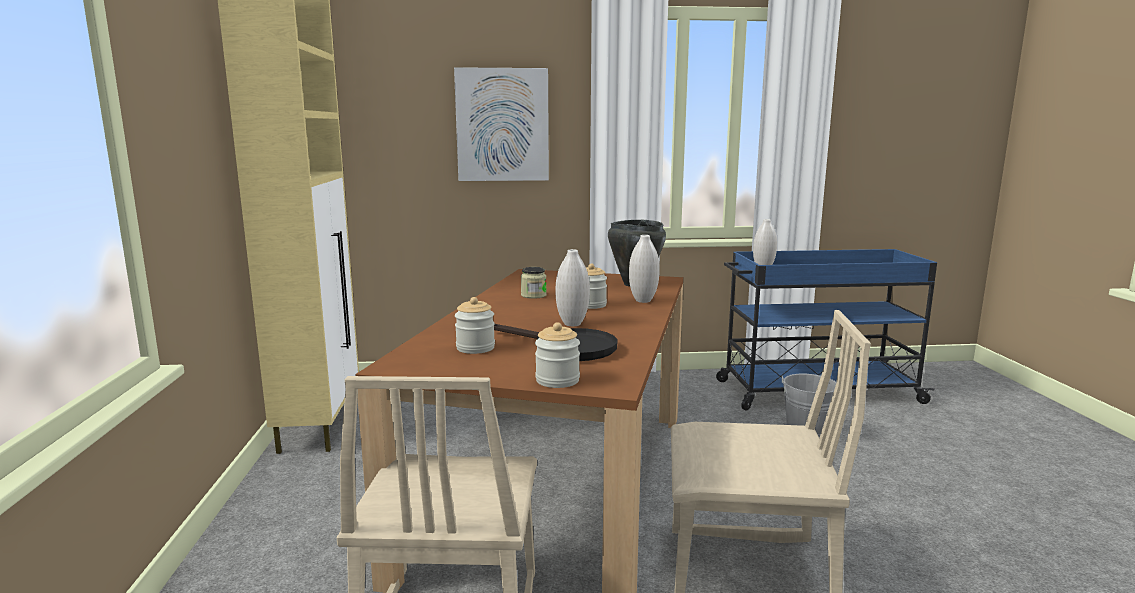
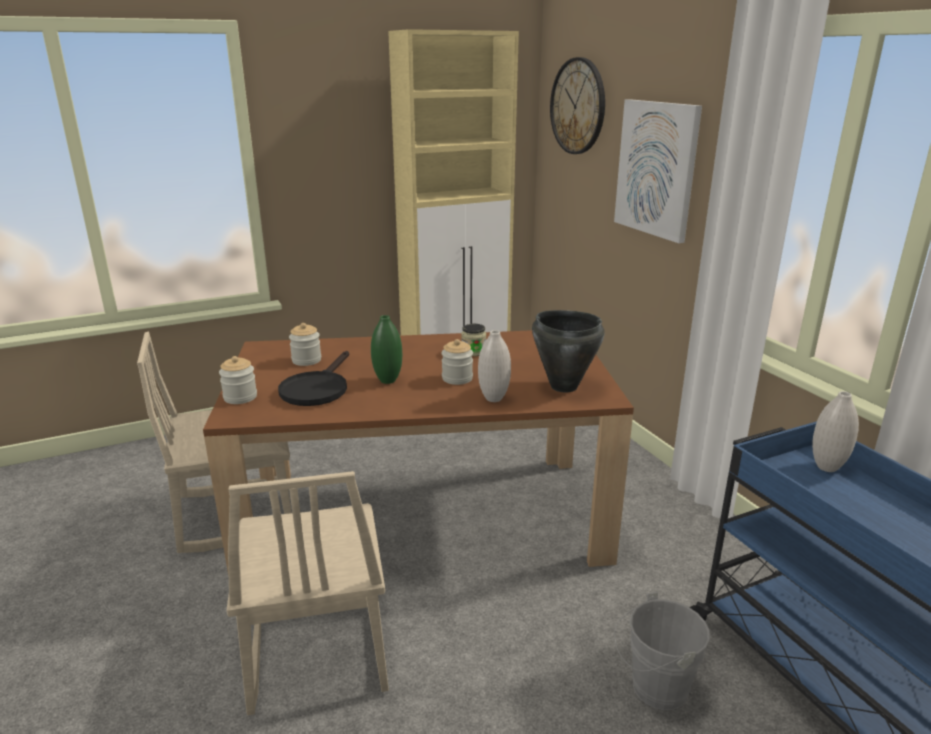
camera: 70 degrees right, 10 degrees up
(369, 79) = (578, 106): none -> wall clock
(572, 324) = (388, 380): white vase -> green vase

